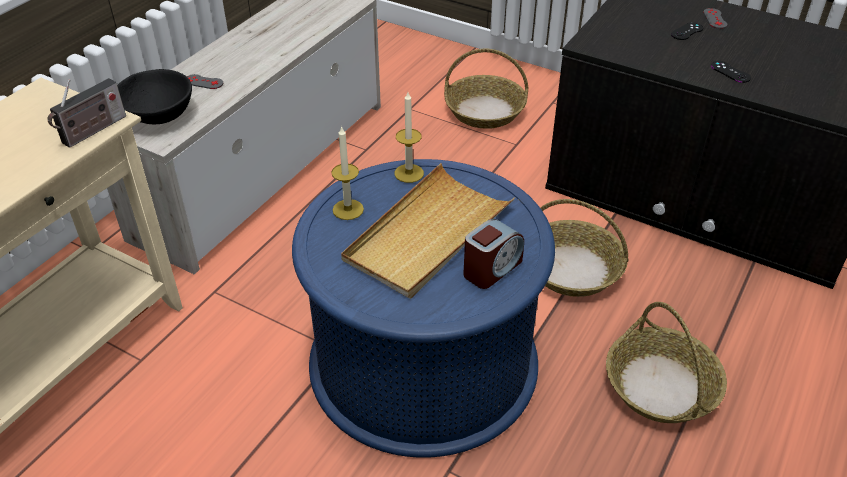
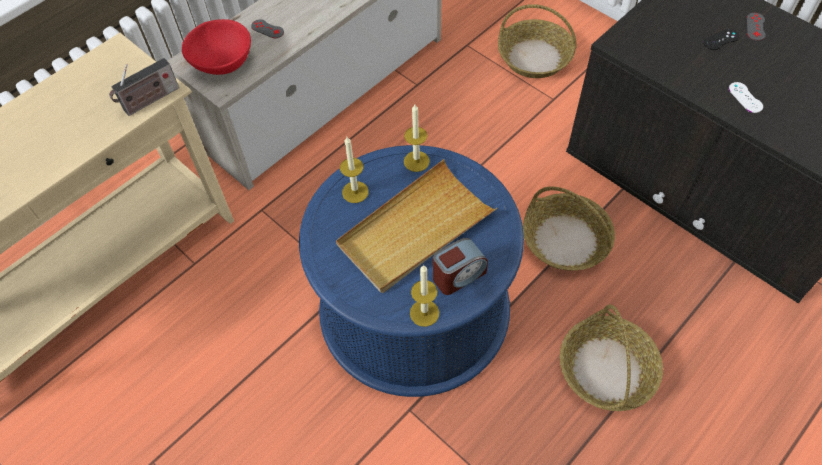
camera: 15 degrees right, 15 degrees up
(156, 116) = (221, 62): black bowl -> red bowl
(465, 310) = (424, 313): none -> candle
(730, 72) = (745, 97): black game controller -> white game controller

